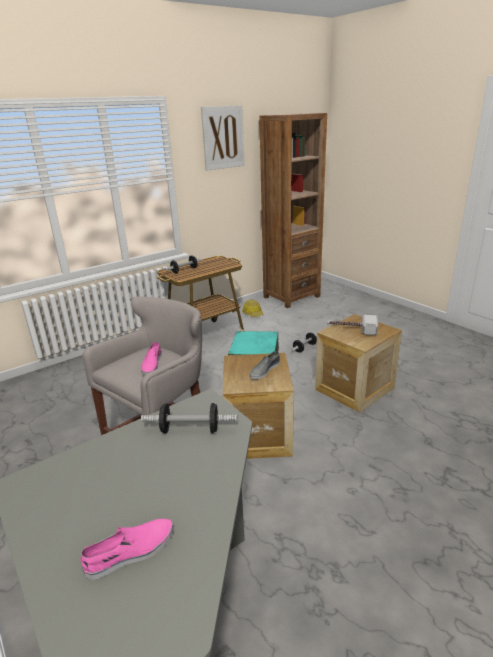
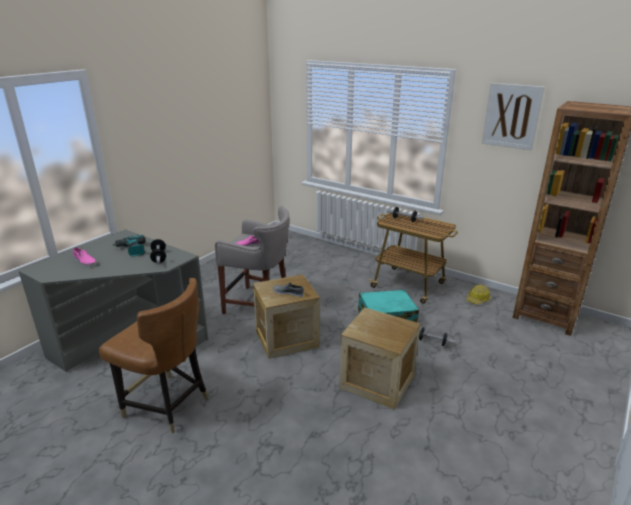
camera: 70 degrees right, 0 degrees up
(128, 468) = (131, 250): none -> power drill
(351, 329) = (382, 324): hammer -> none
(368, 579) = (167, 405): none -> brown chair

